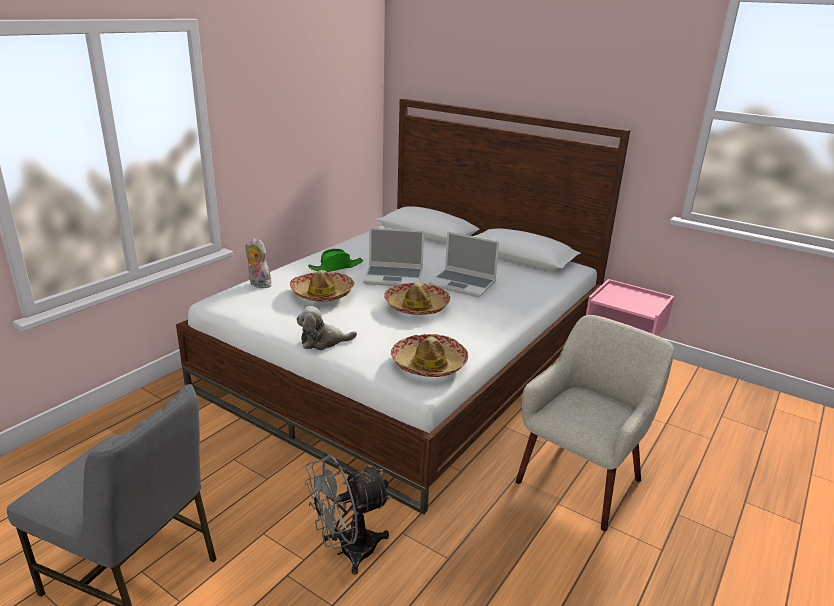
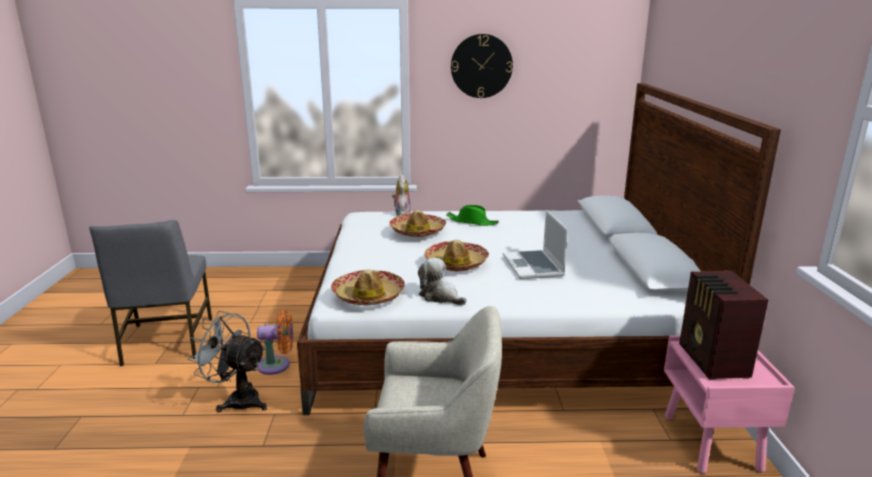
camera: 55 degrees right, 5 degrees down
(273, 96) = (481, 66): none -> wall clock
(313, 500) = (277, 365): none -> orange fan
(323, 341) = (352, 256): plush toy -> plush toy (440, 296)
(394, 277) = (492, 241): laptop -> none
(626, 301) = (712, 361): none -> radio

